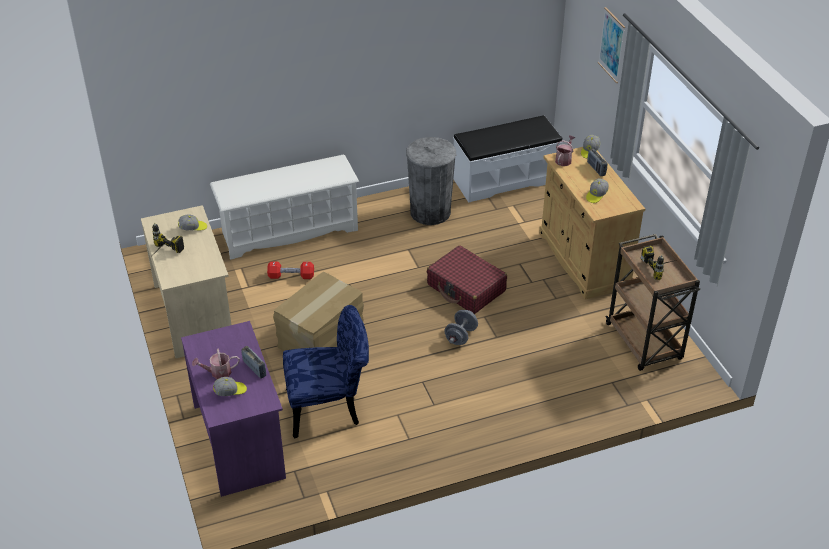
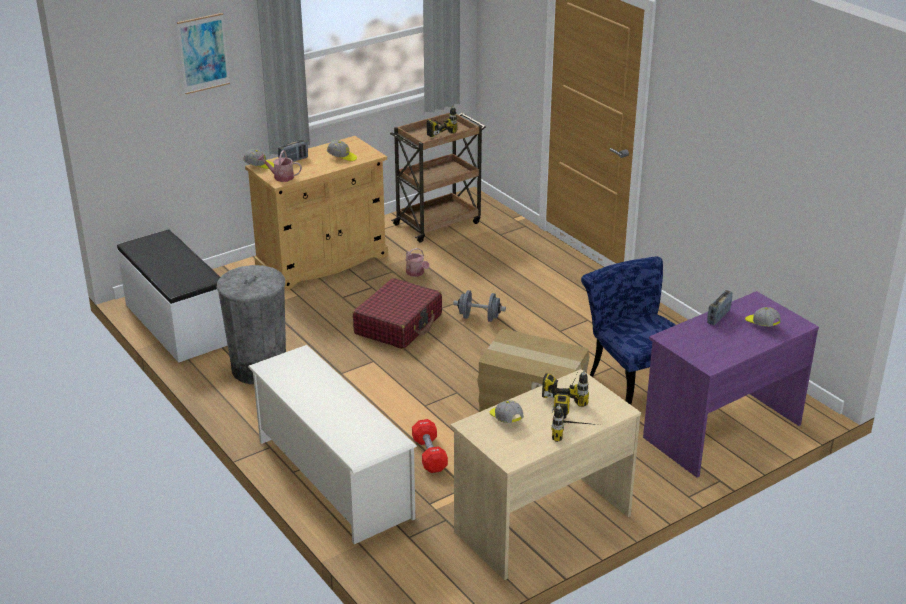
camera: 105 degrees left, 10 degrees down
(203, 262) = (569, 392): none -> power drill
(218, 372) = (742, 338): watering can -> watering can (416, 273)

